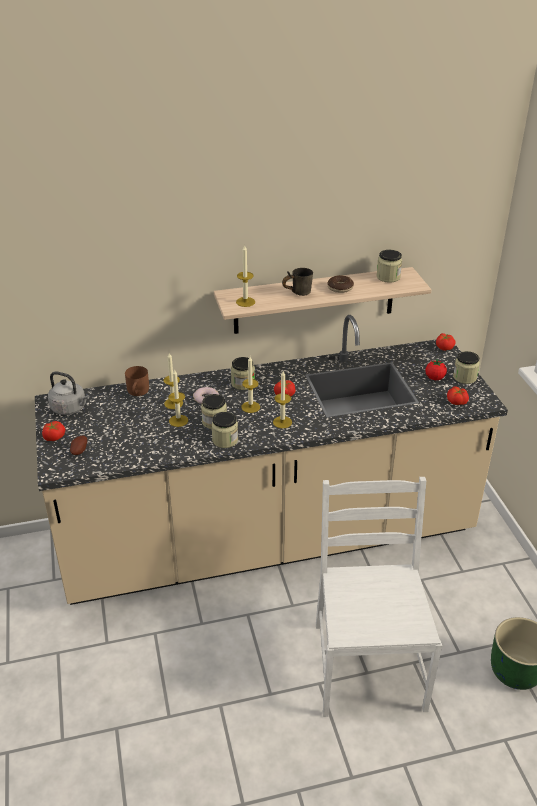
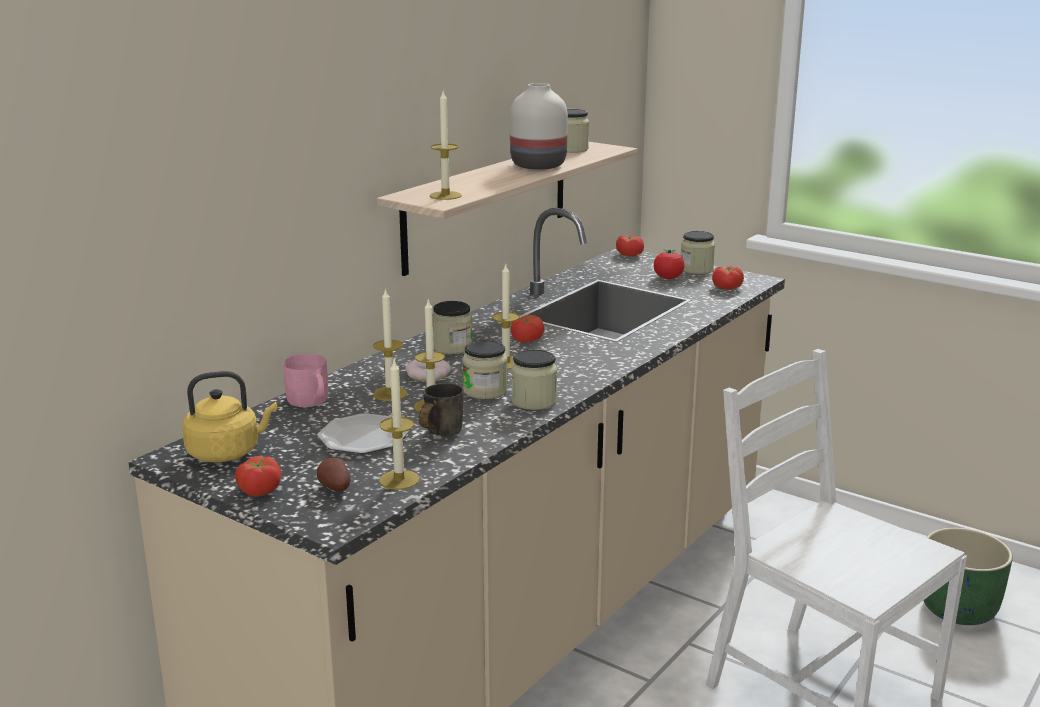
camera: 40 degrees left, 15 degrees down
(70, 408) = (227, 452): grey kettle -> yellow kettle
(126, 426) = (362, 438): none -> plate
(137, 392) = (310, 401): brown mug -> pink mug
(282, 422) = (573, 362): candle -> candle (399, 480)
(297, 292) = (493, 177): grey mug -> grey mug (436, 434)
(340, 288) = (537, 165): donut -> white vase

